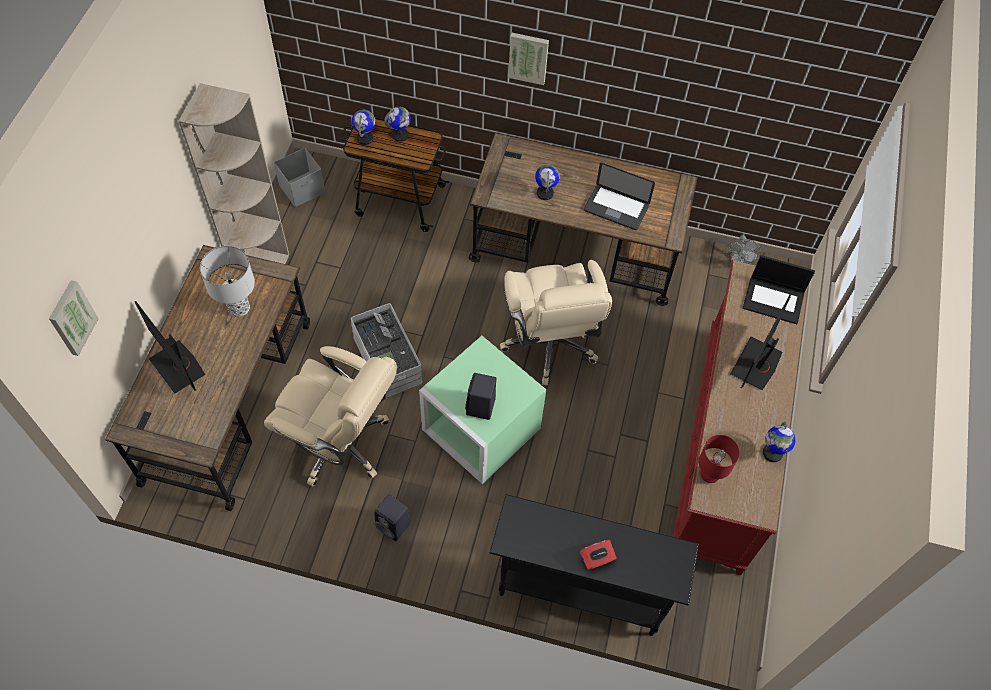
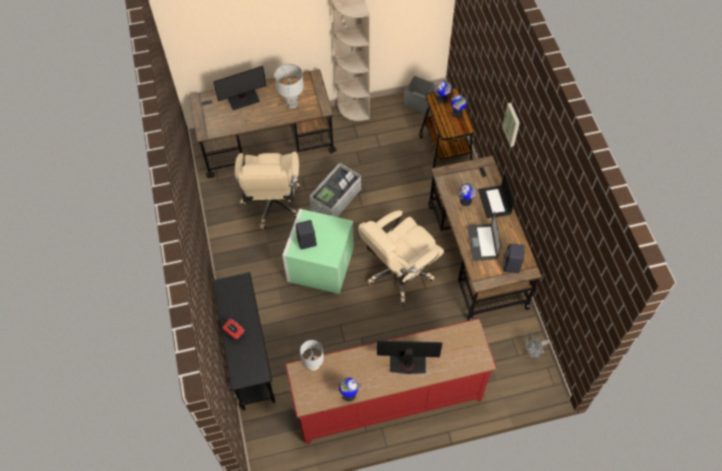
camera: 65 degrees right, 0 degrees up
(71, 318) = (198, 27): picture -> none
(178, 366) = (243, 99): monitor -> monitor turned 135 degrees counterclockwise
(394, 526) = (239, 252): black speaker -> black speaker (511, 266)
(708, 476) = (313, 365): red table lamp -> grey table lamp
(774, 300) = (463, 354): laptop -> laptop (495, 202)

